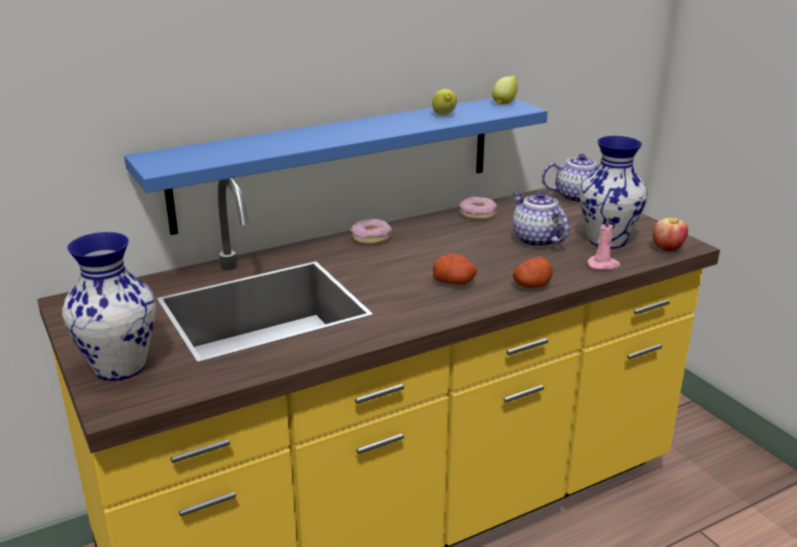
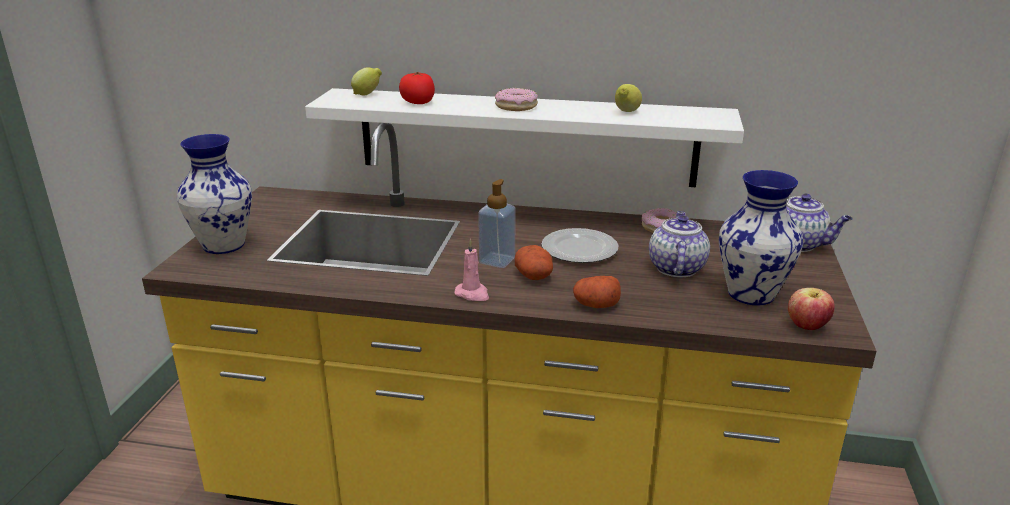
camera: 40 degrees right, 0 degrees up
(255, 148) = (418, 103): none -> tomato
(338, 161) = (525, 137): blue shelf -> white shelf
(371, 238) = (533, 217): donut -> donut (516, 106)
(406, 281) = (497, 260): none -> soap dispenser
(451, 251) = (578, 250): none -> plate
(505, 103) = (714, 114): lemon -> lemon (367, 94)
(603, 265) = (702, 314): pink candle -> pink candle (473, 294)

